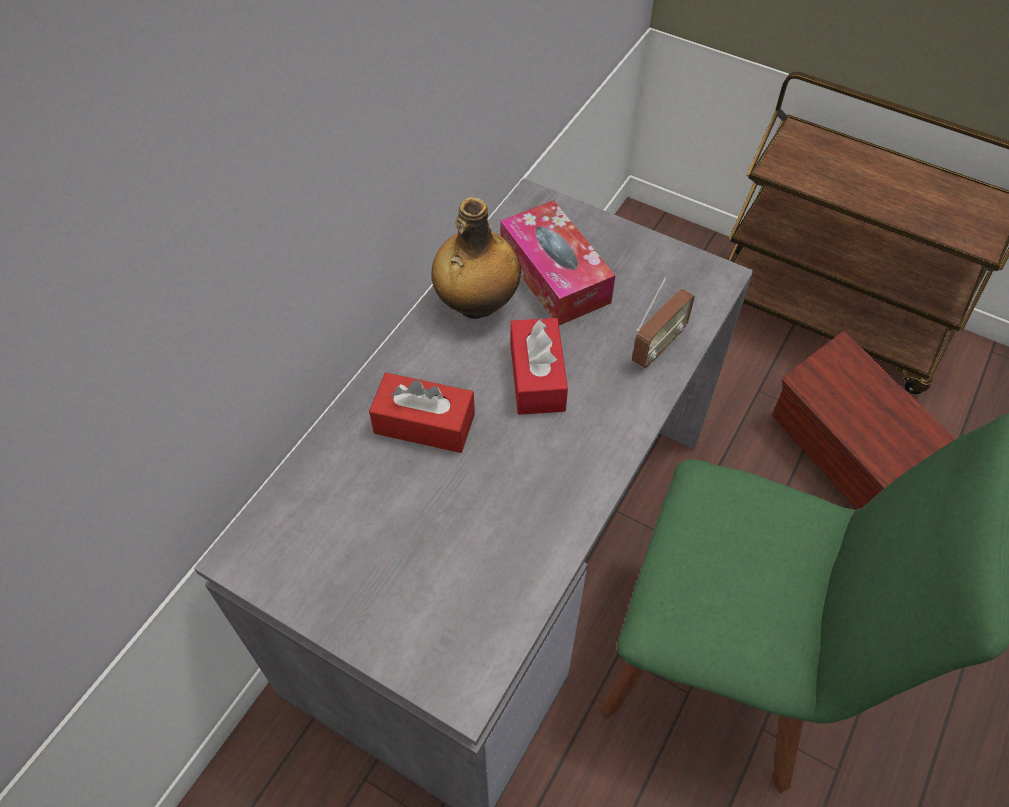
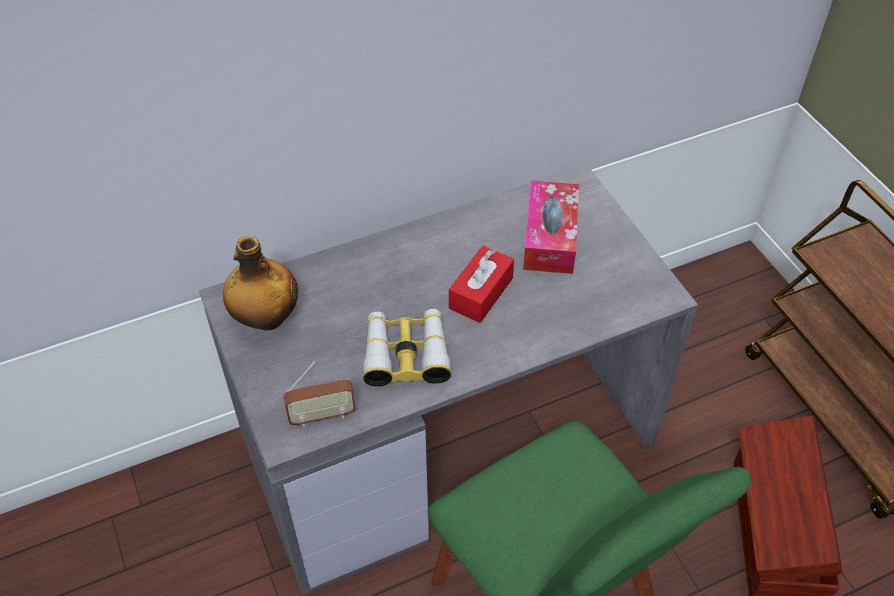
camera: 35 degrees right, 5 degrees down
(424, 423) = (387, 283): red tissue box -> none
(476, 305) = (481, 230): bottle -> bottle (266, 318)
(517, 495) = (406, 354): none -> binoculars
(658, 346) = (579, 317): radio -> radio (322, 416)

